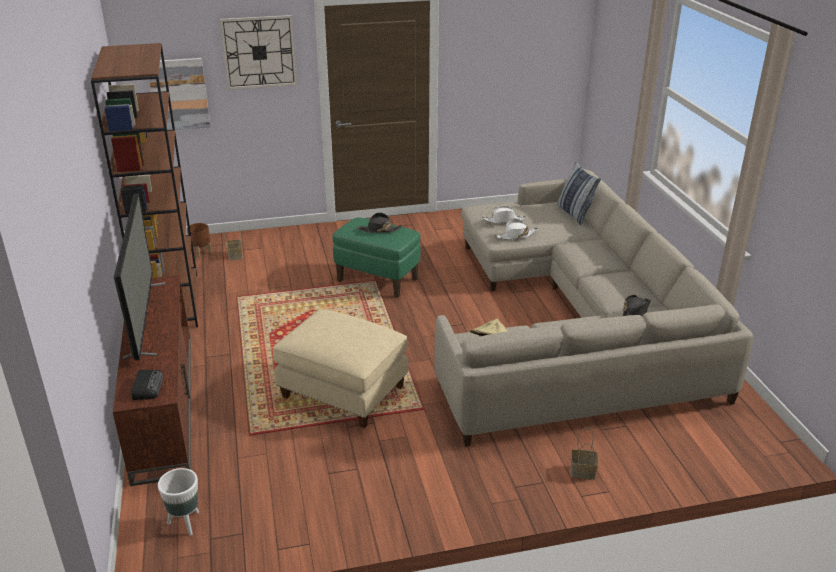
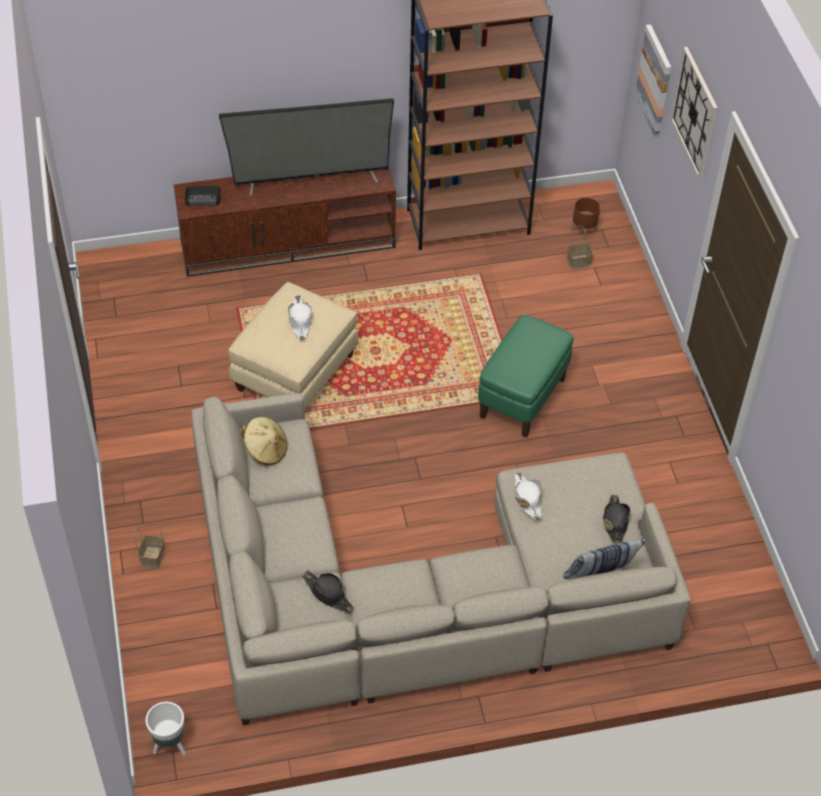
camera: 90 degrees right, 20 degrees up
(185, 523) = (132, 281): white planter -> white planter (170, 745)
(379, 230) = (528, 355): black hat -> black hat (615, 522)
(504, 220) = (570, 488): white hat -> white hat (300, 321)

